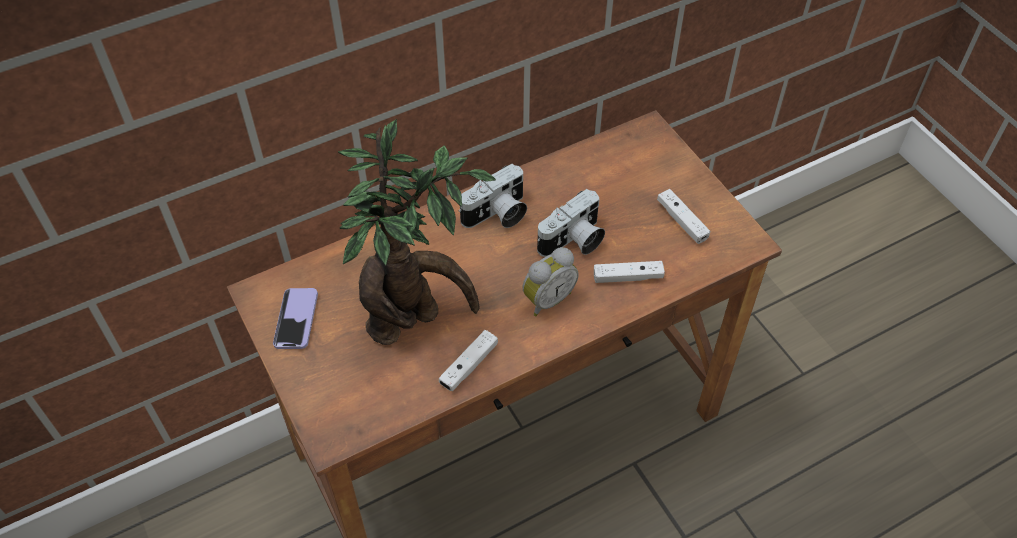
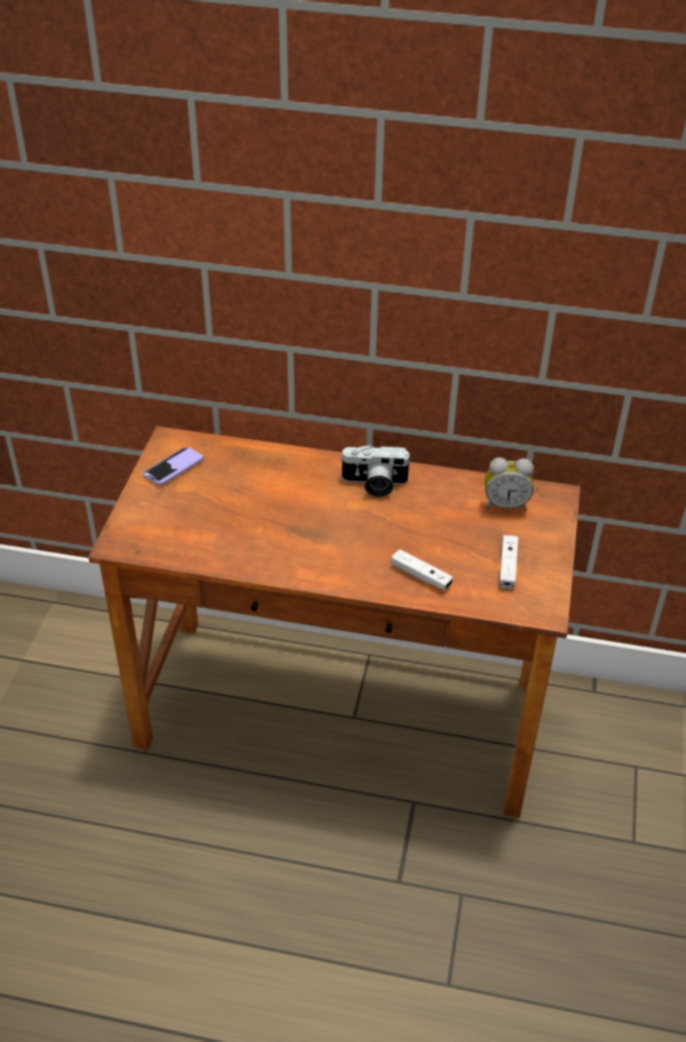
camera: 40 degrees right, 10 degrees down
(414, 319) = (244, 512): potted plant -> none
(469, 365) = (246, 559): white game controller -> none
(547, 299) = (346, 553): alarm clock -> alarm clock (505, 504)
(573, 241) = (408, 531): camera -> none

